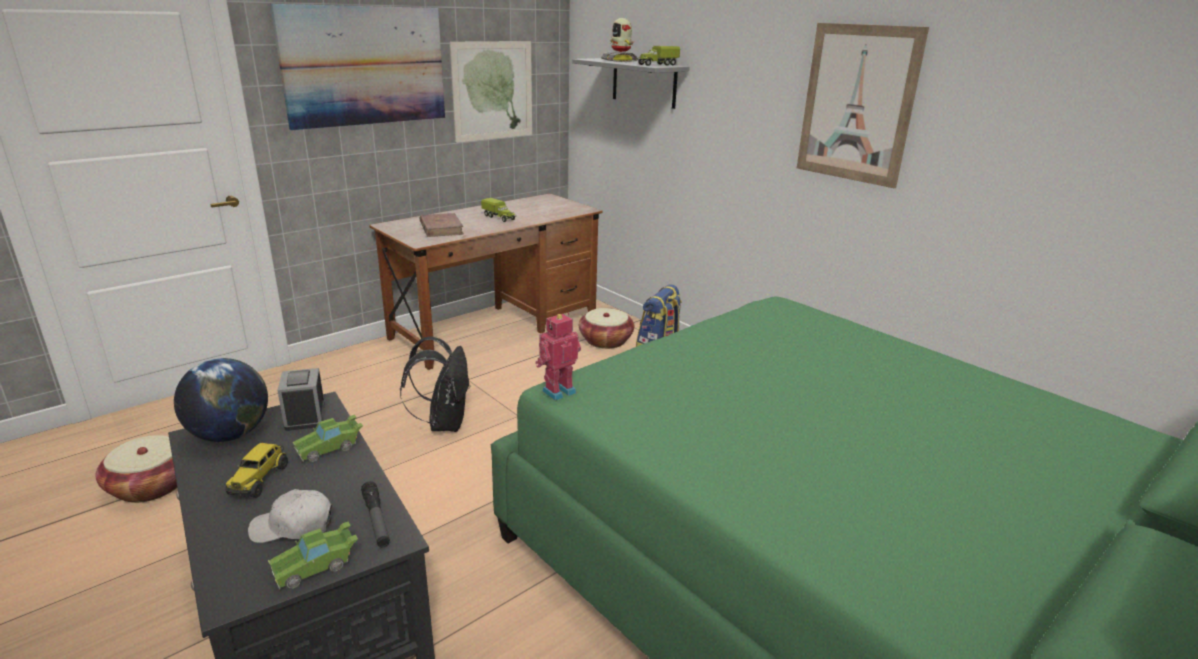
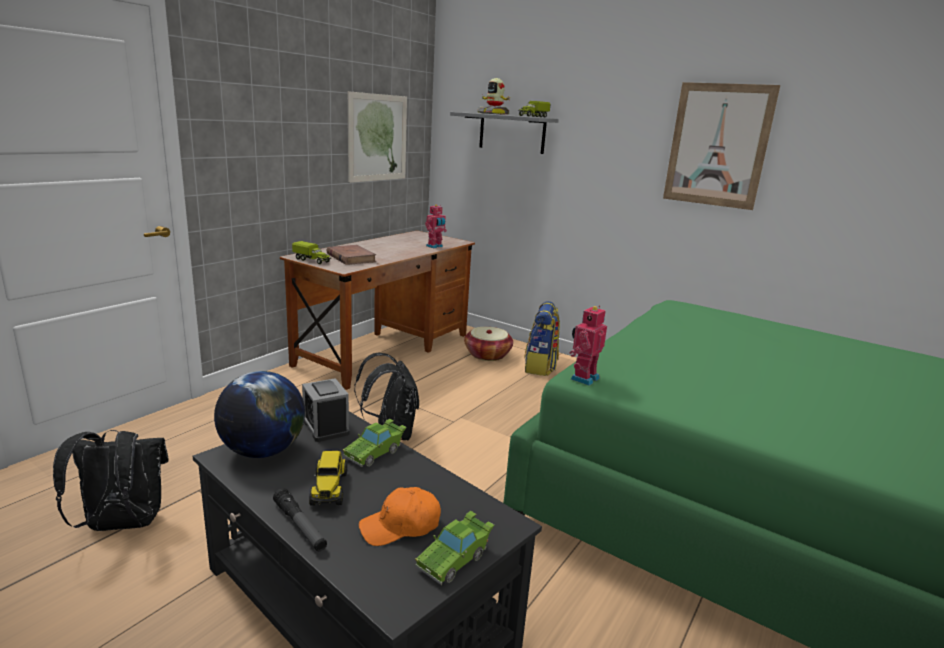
camera: 15 degrees left, 5 degrees down
(151, 486) = (122, 525): basket -> black backpack
(293, 526) = (401, 526): white cap -> orange cap
(365, 66) = (281, 107): picture -> none
(376, 520) = (475, 510): flashlight -> flashlight (300, 526)
(499, 217) = (393, 249): toy truck -> toy truck (312, 260)
(549, 215) = (435, 246): none -> toy robot

